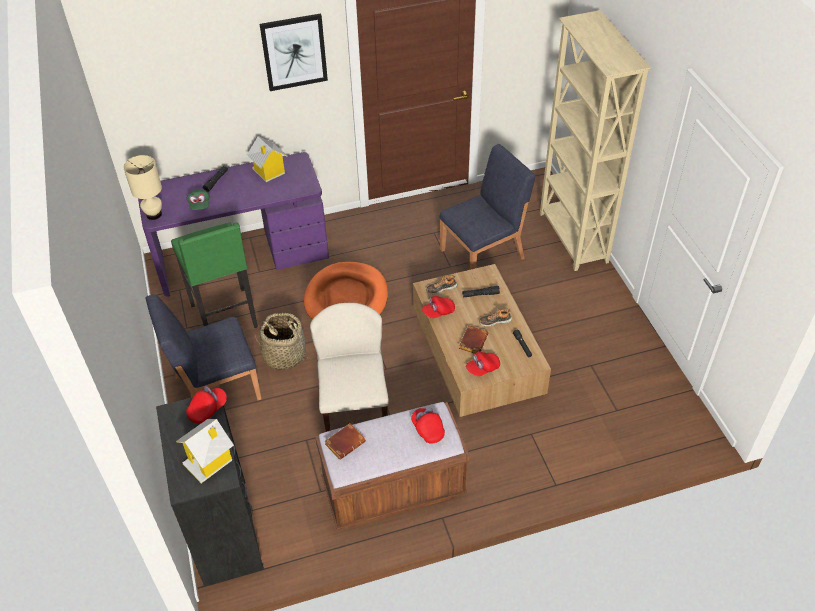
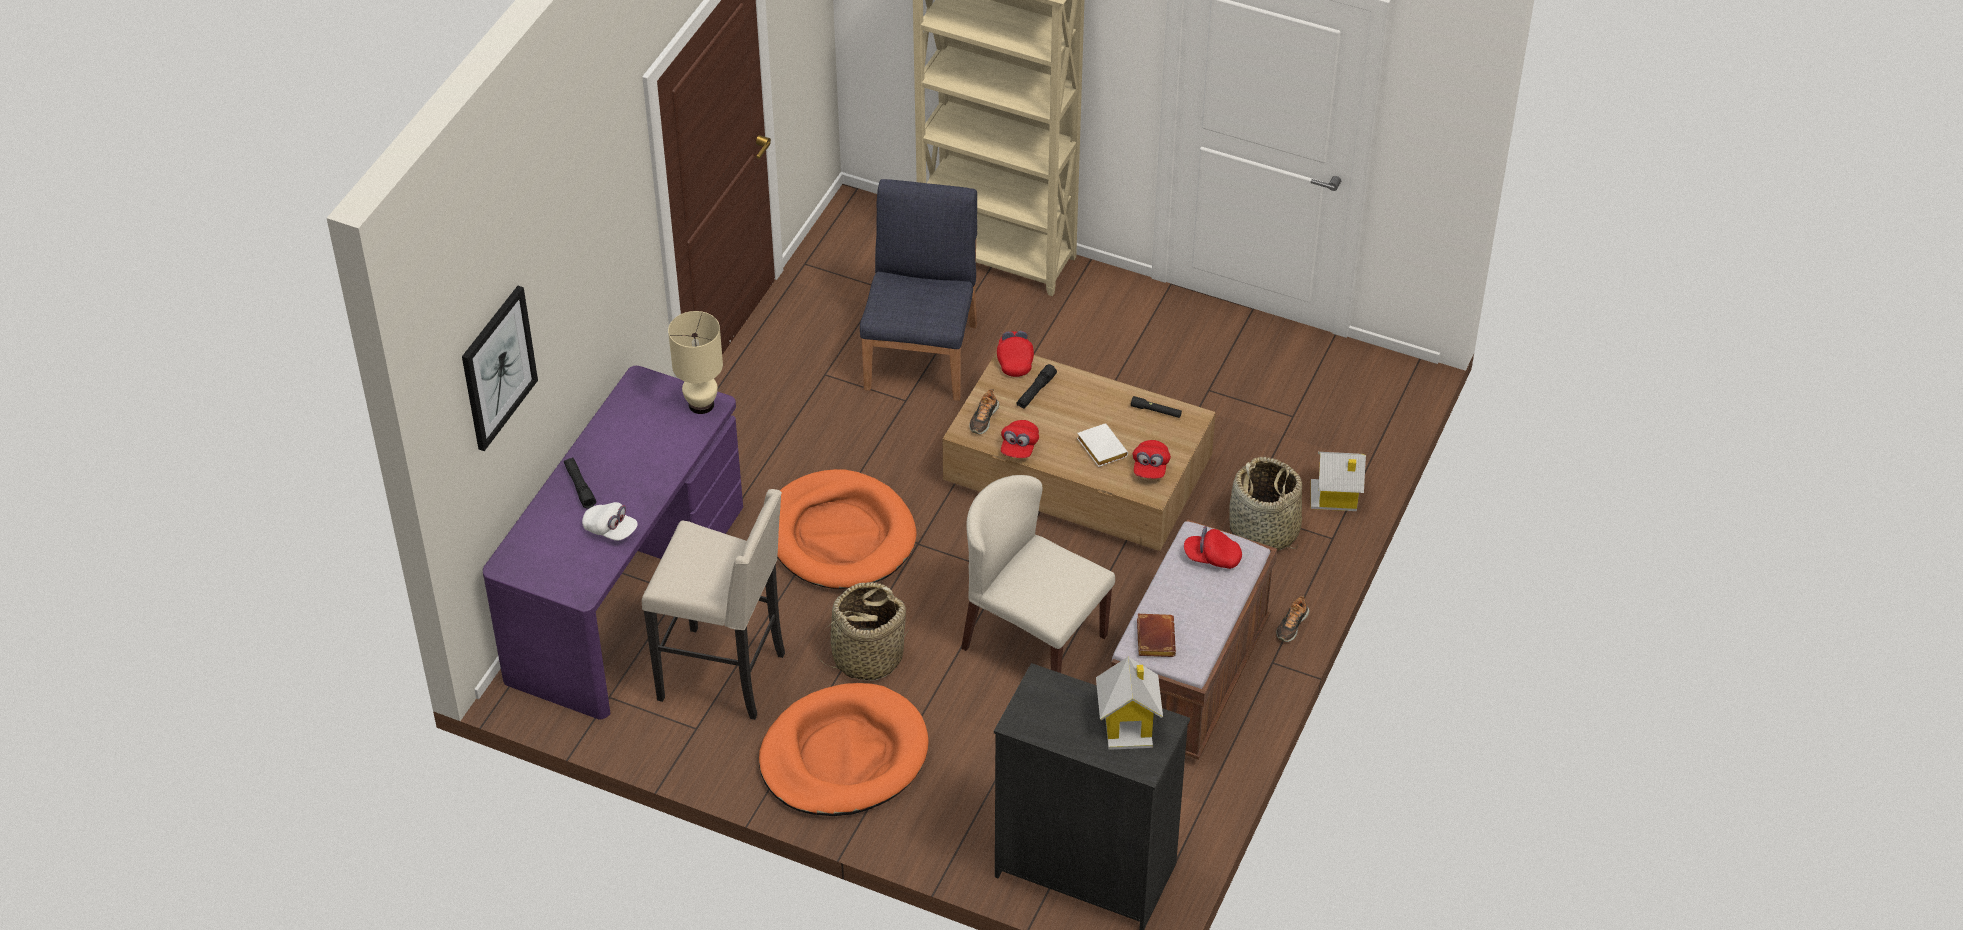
camera: 50 degrees left, 0 degrees up
(154, 214) = (570, 586): beige table lamp -> beige table lamp (700, 404)
(199, 205) = (610, 530): green cap -> white cap
(208, 409) = (1050, 687): red cap -> red cap (1014, 360)
(216, 387) = (843, 756): blue chair -> orange dog bed
(226, 317) = (725, 676): green stool -> beige stool
(269, 172) = (629, 424): toy house -> toy house (1336, 497)
(294, 52) = (609, 216): picture -> picture (498, 367)
(472, 341) = (1100, 448): brown book -> white book
(495, 321) = (1092, 408): shoe -> shoe (1291, 625)
(526, 452) = (1264, 531): none -> basket

